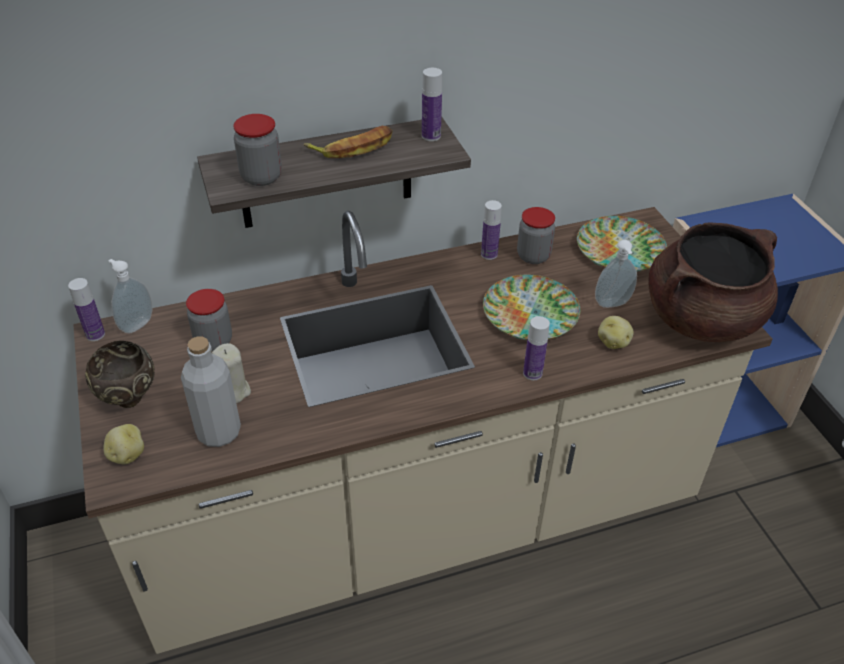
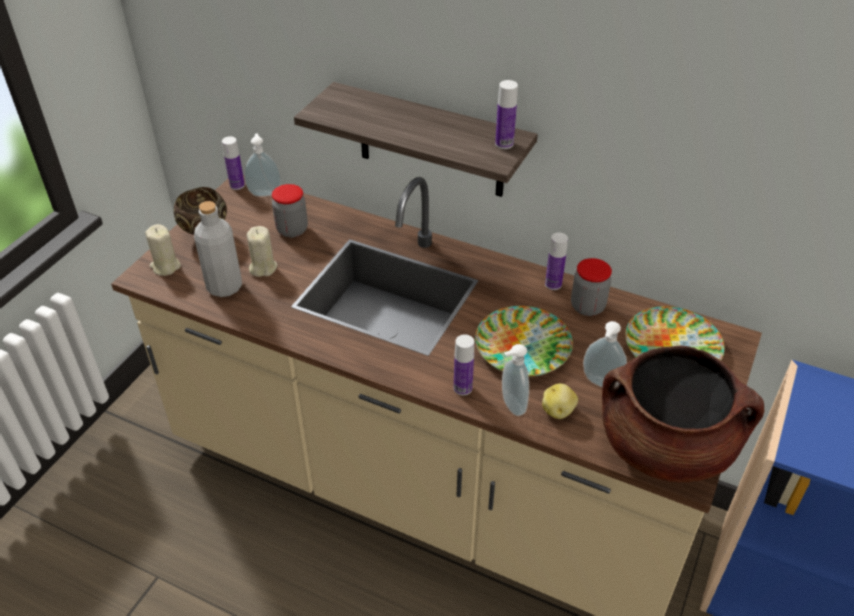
camera: 45 degrees right, 0 degrees up
(127, 455) = (165, 266): potato -> beige candle
(261, 177) = (348, 114): jar -> none
(353, 147) = (436, 124): banana -> none
(580, 361) = (511, 406): none -> soap dispenser

